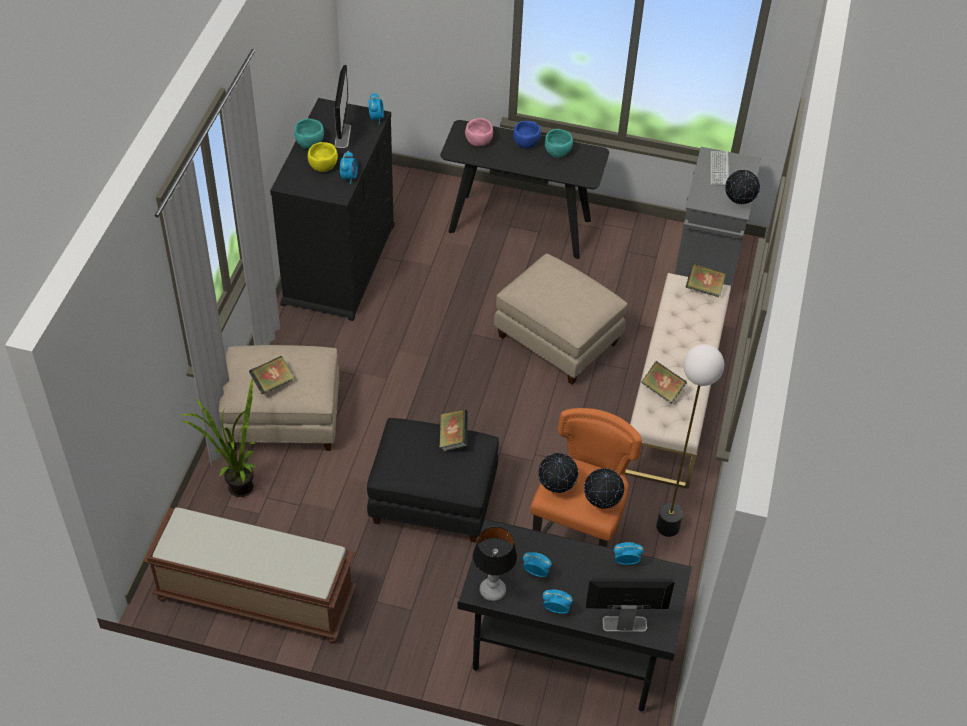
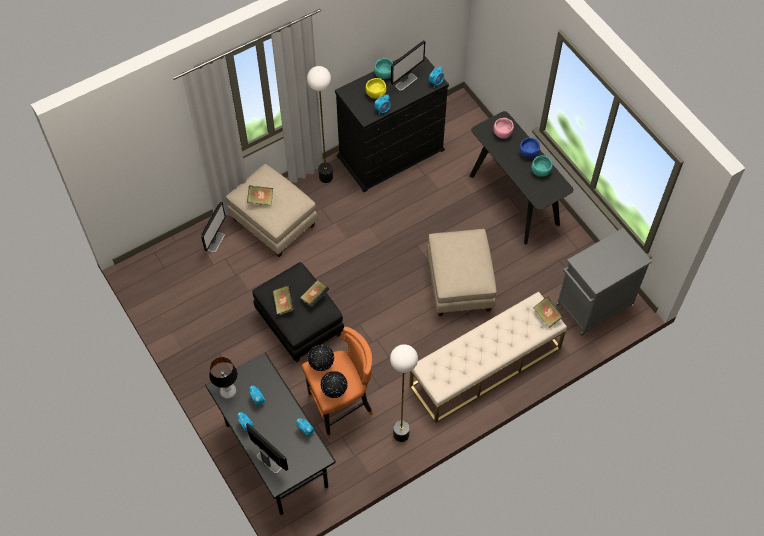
camera: 45 degrees right, 10 degrees up
(235, 487) = (216, 241): potted plant -> monitor
(254, 597) = (169, 305): brown bench -> none
(292, 333) = (326, 176): none -> floor lamp
(662, 390) = (453, 357): book -> book (284, 304)
(719, 169) = (616, 250): keyboard -> none
(738, 203) = (602, 280): globe -> none

